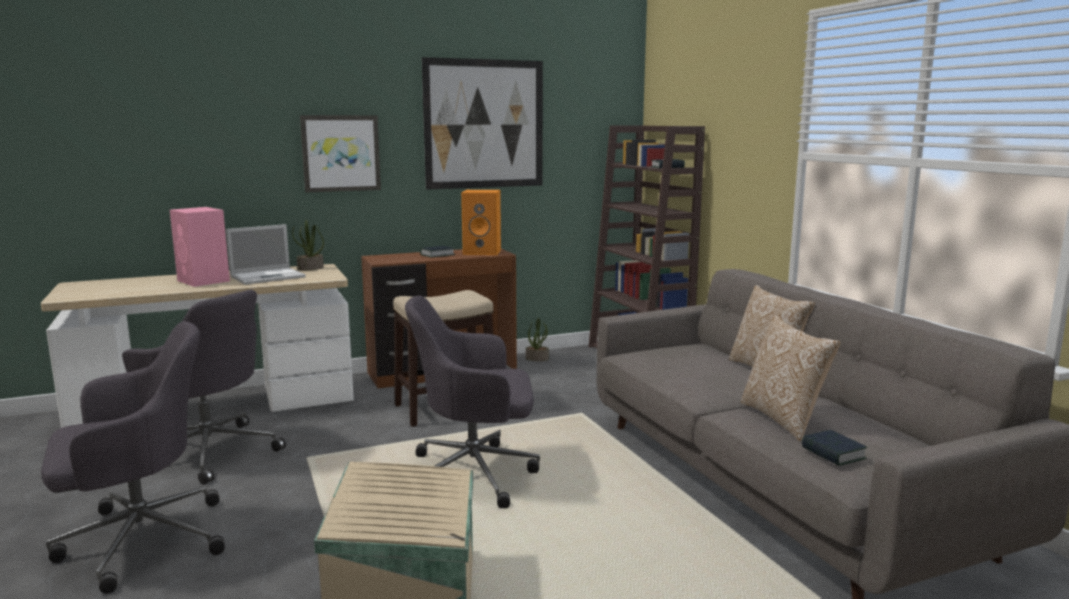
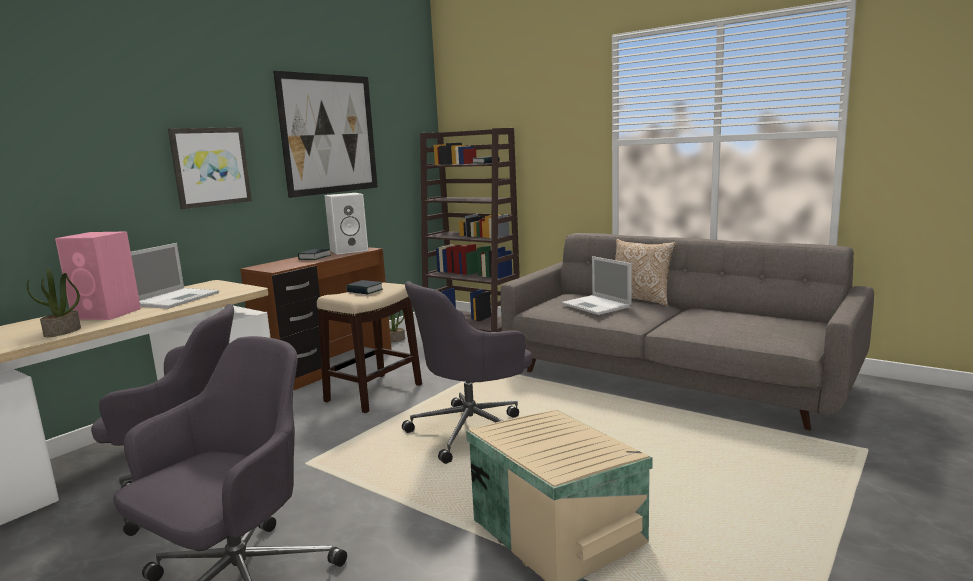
camera: 30 degrees left, 0 degrees up
(310, 268) = (204, 286): potted plant -> potted plant (62, 332)
(483, 252) = (349, 250): orange speaker -> white speaker
(692, 366) = (597, 305): none -> laptop
(784, 419) = (705, 323): pillow -> none
(833, 453) = (767, 333): book -> book (365, 291)

